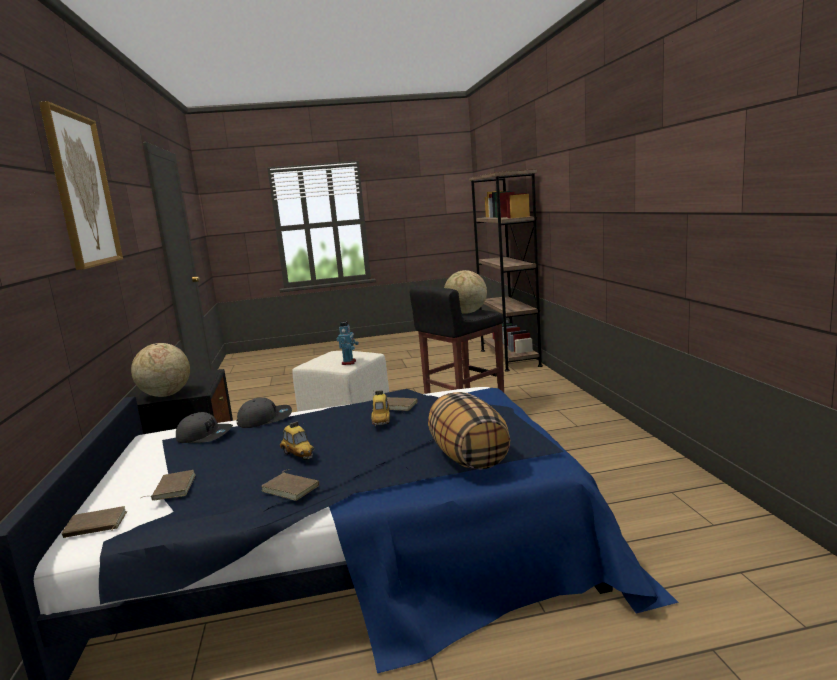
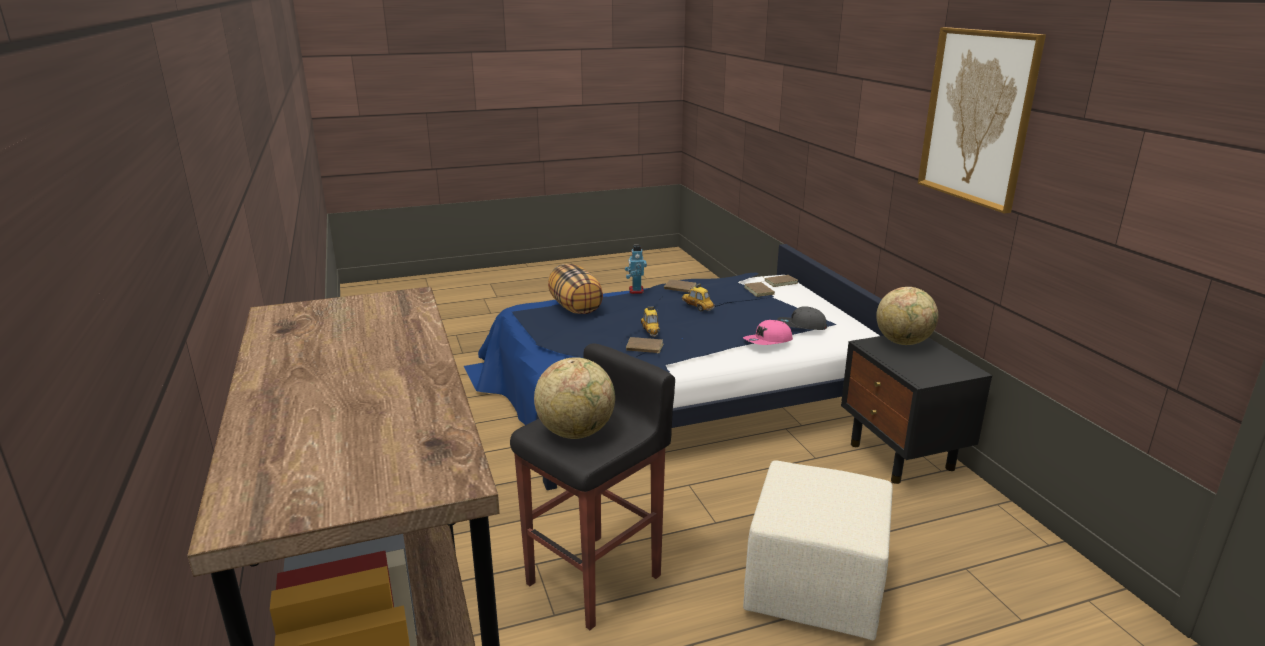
camera: 170 degrees right, 10 degrees up
(265, 419) = (768, 341): grey cap -> pink cap
(349, 362) = (785, 474): toy robot -> toy robot (635, 291)

